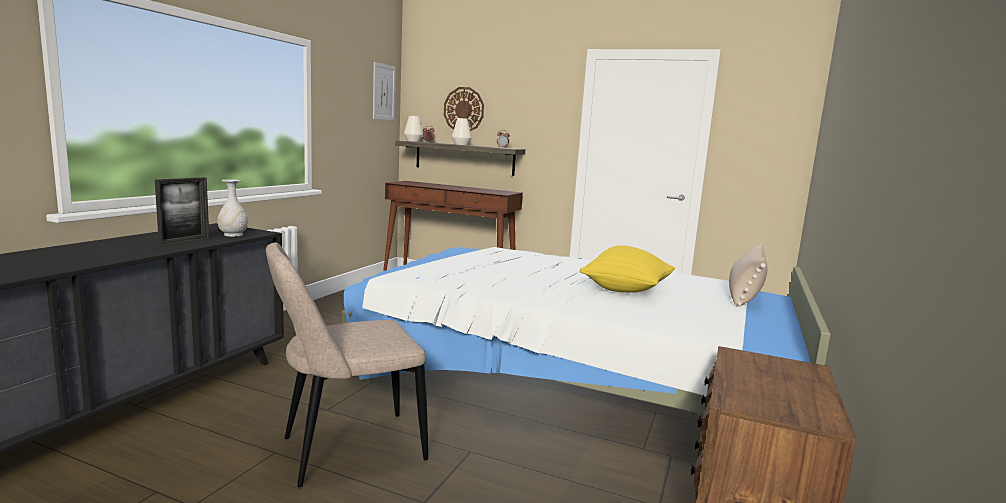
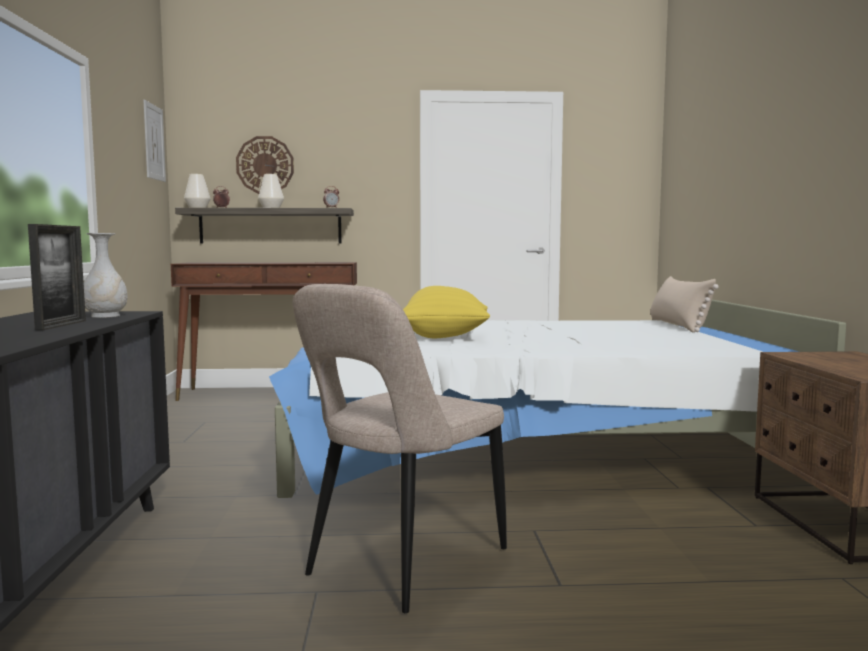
camera: 25 degrees left, 5 degrees down
(626, 290) = (587, 333): yellow pillow -> yellow pillow (444, 337)

